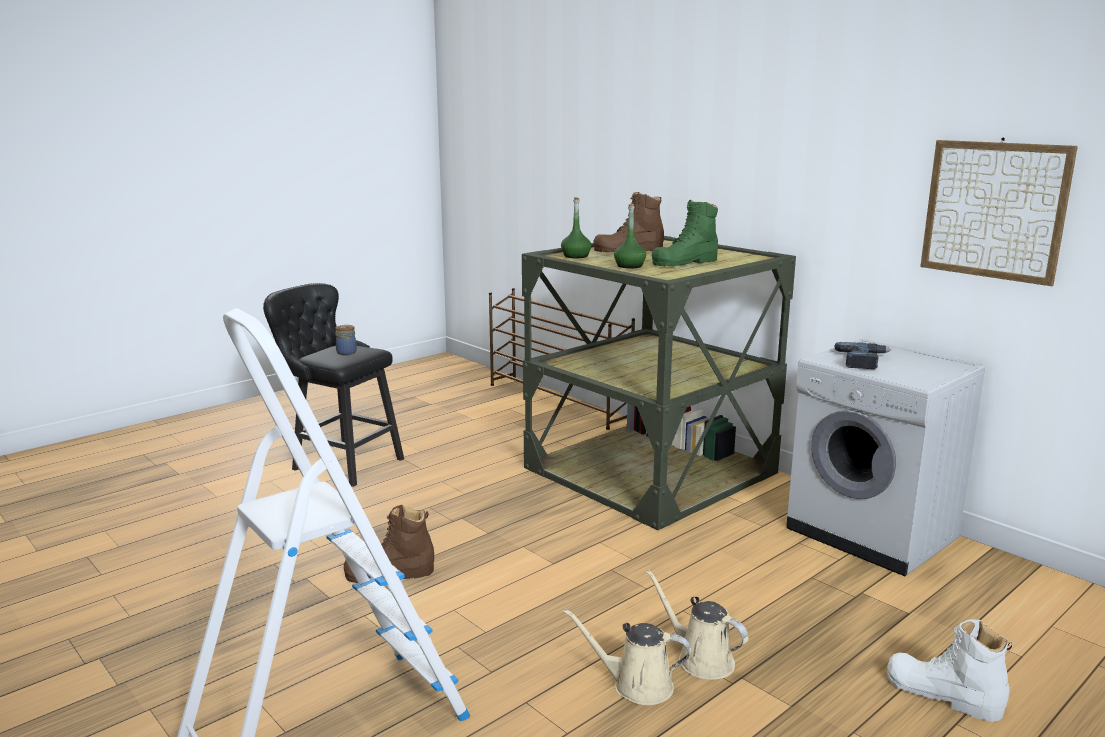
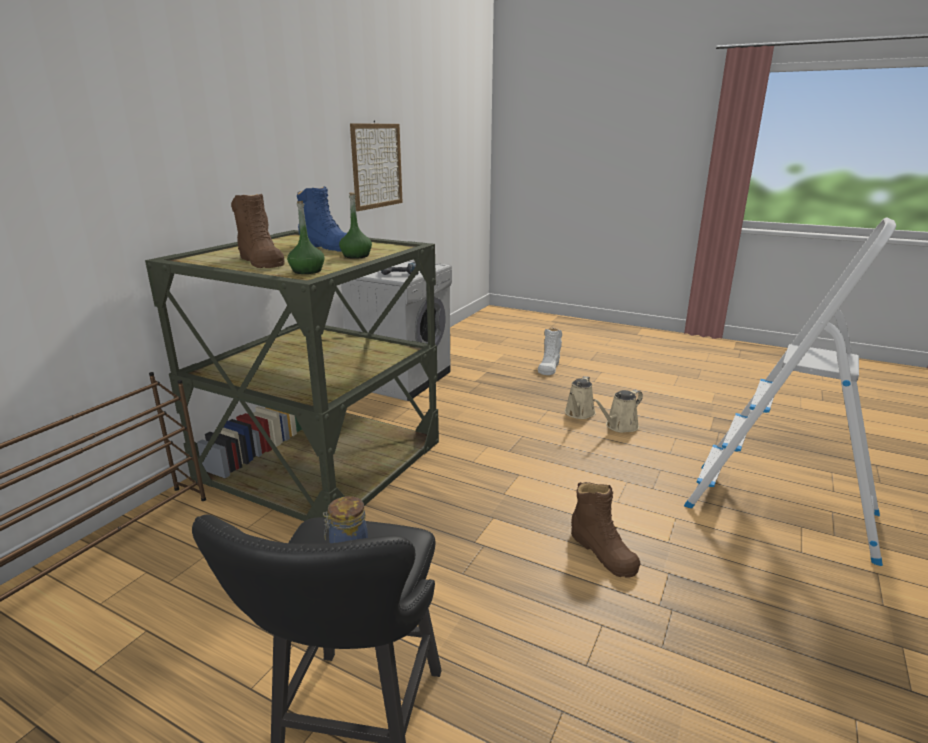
camera: 110 degrees left, 5 degrees up
(636, 685) = (619, 426): beige watering can -> beige watering can turned 60 degrees clockwise
(685, 262) = (328, 247): green boot -> blue boot

